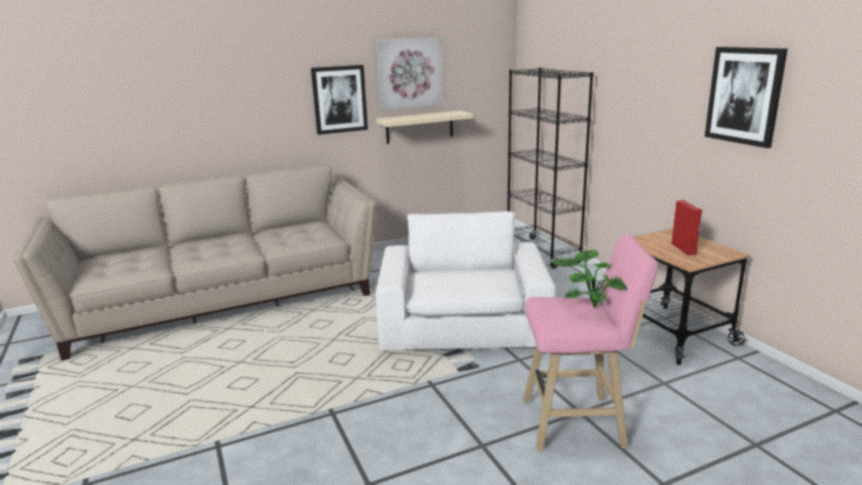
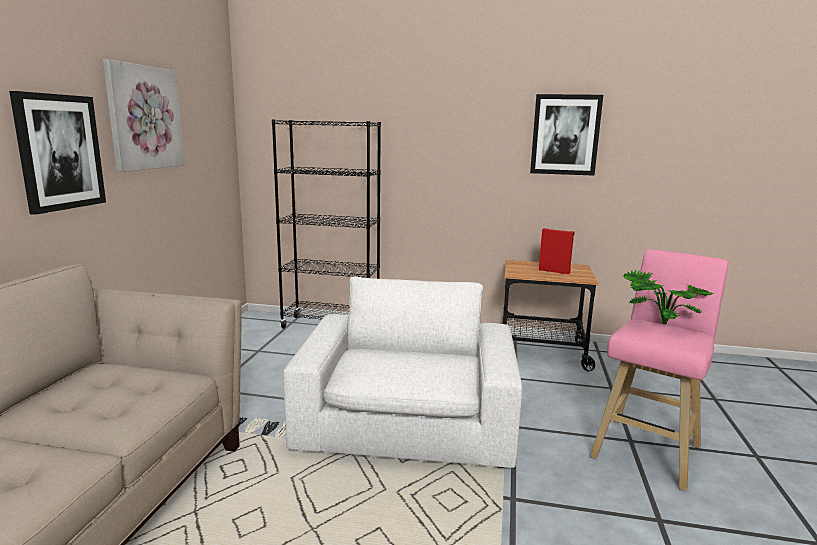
camera: 55 degrees left, 5 degrees down
(419, 127) = (161, 197): beige shelf -> none
(464, 324) = (407, 422): white armchair -> white armchair turned 60 degrees clockwise

